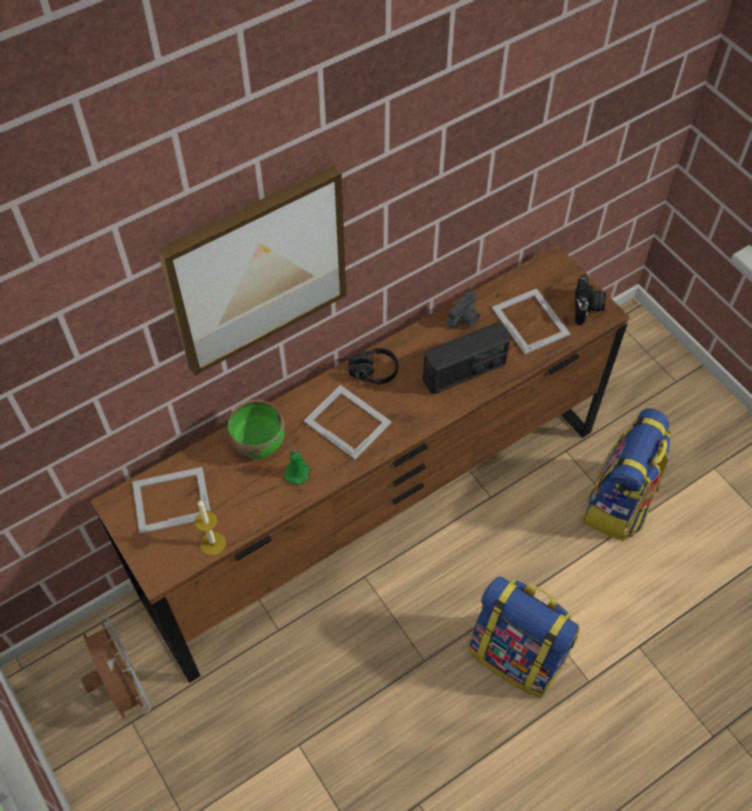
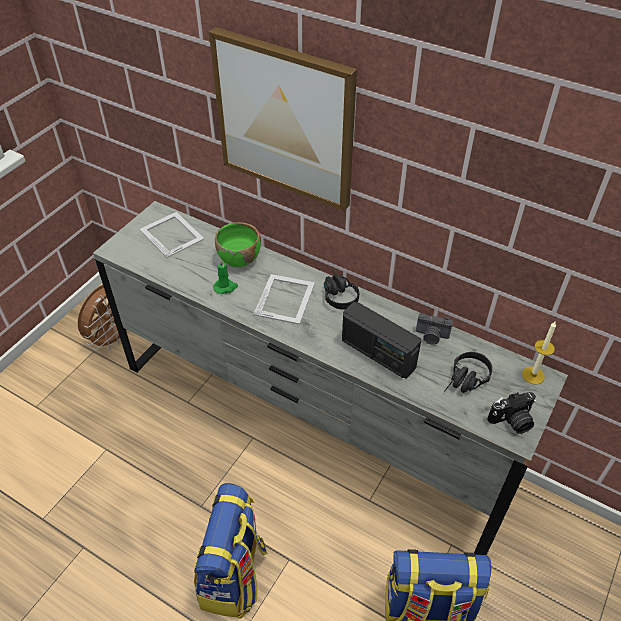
camera: 65 degrees right, 10 degrees down
(213, 543) = (147, 266): candle -> candle (533, 375)
(375, 511) = (310, 423): brown dresser -> grey dresser
(530, 320) = (465, 382): picture frame -> black headphones

